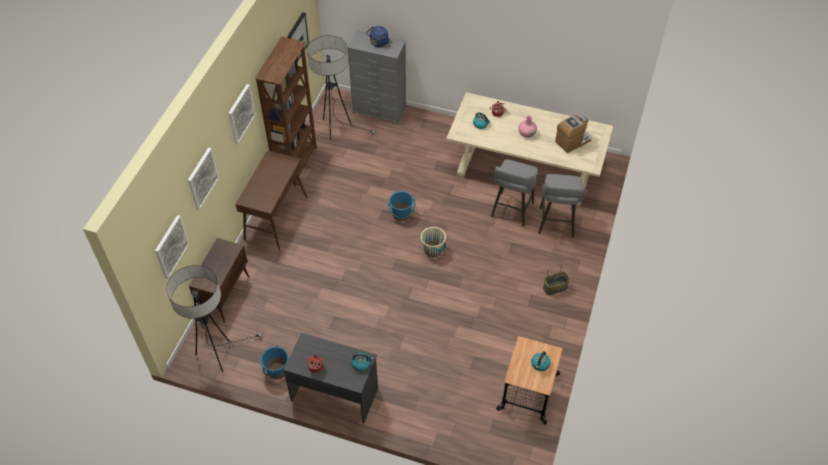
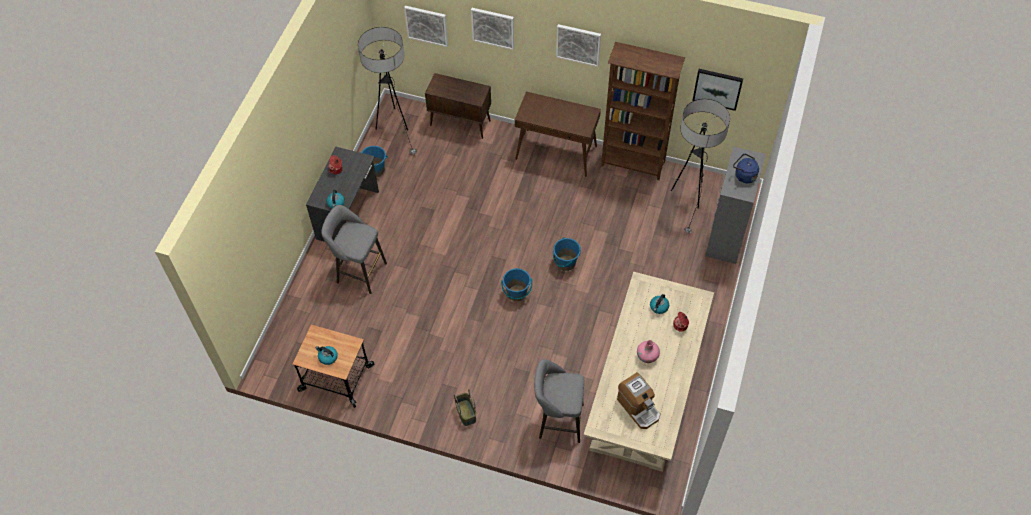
camera: 90 degrees right, 5 degrees up
(433, 250) = (516, 293): beige bucket -> blue bucket
(511, 211) = (575, 373): grey stool -> grey stool (359, 272)

